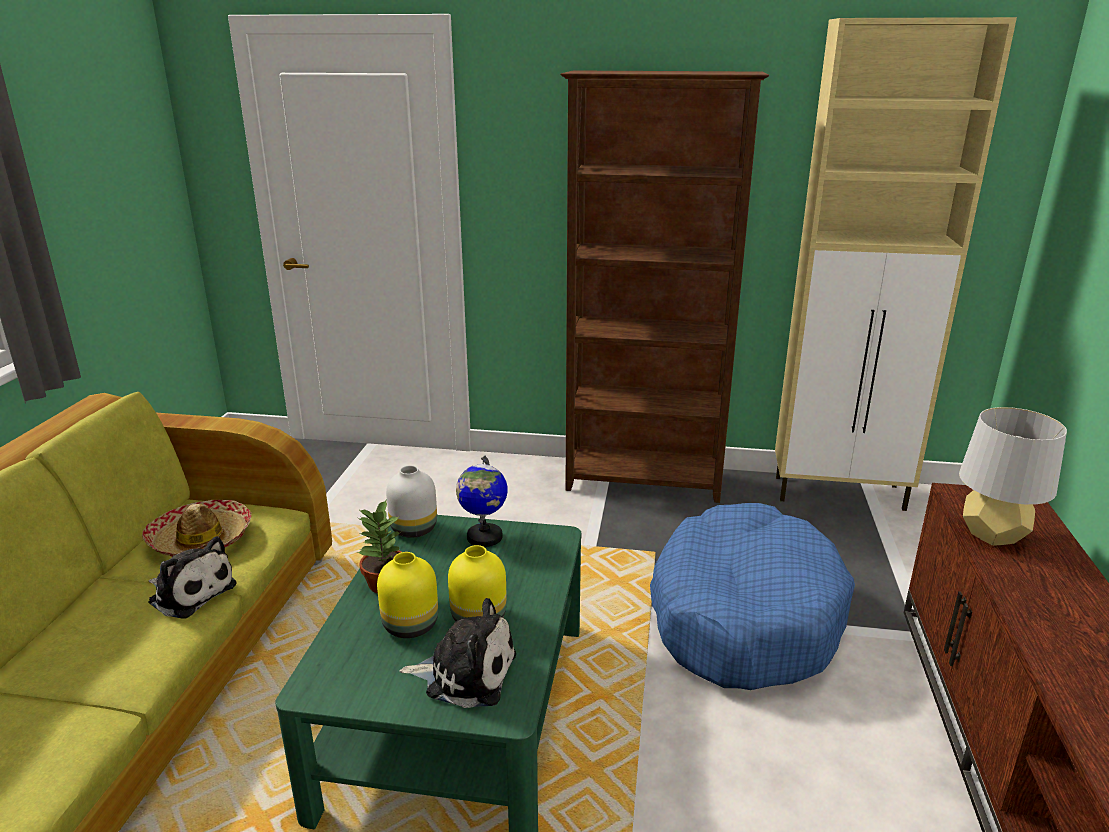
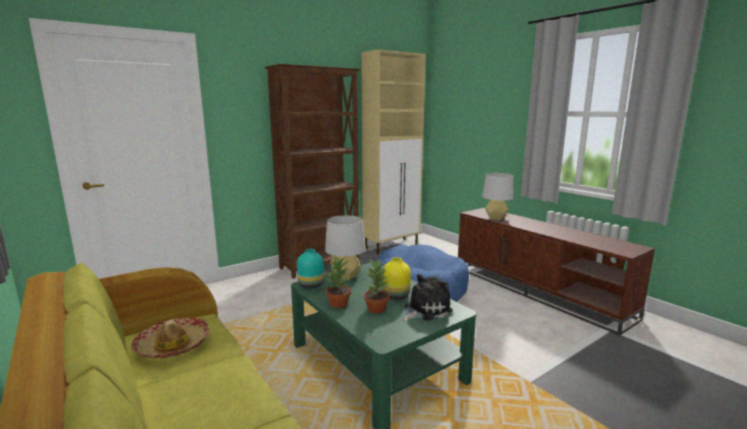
camera: 45 degrees left, 10 degrees down
(190, 592) = (215, 364): plush toy -> none
(411, 624) = (376, 308): yellow vase -> potted plant
(413, 529) = (311, 285): white vase -> turquoise vase
(484, 537) = (346, 276): globe -> grey table lamp

